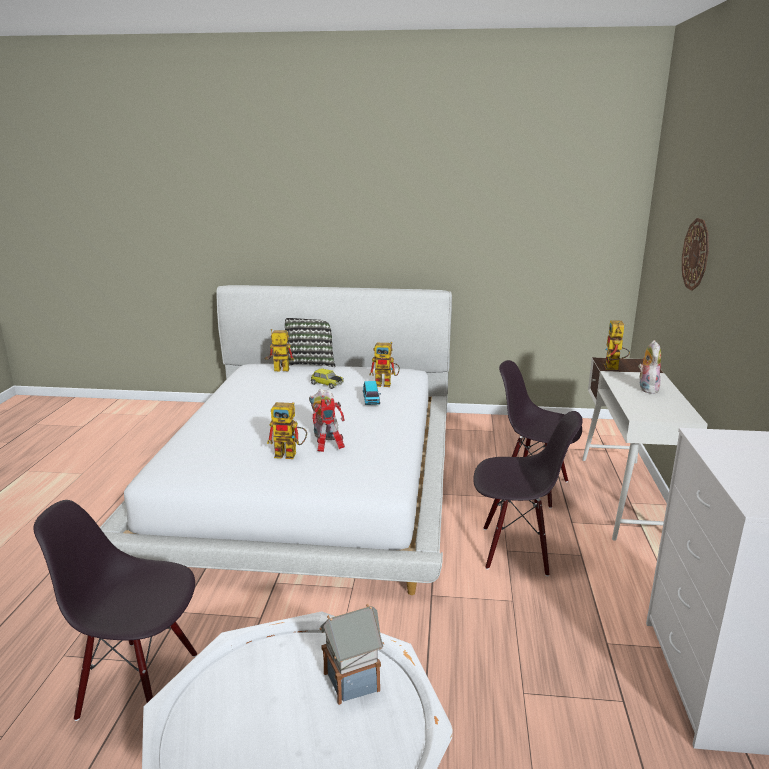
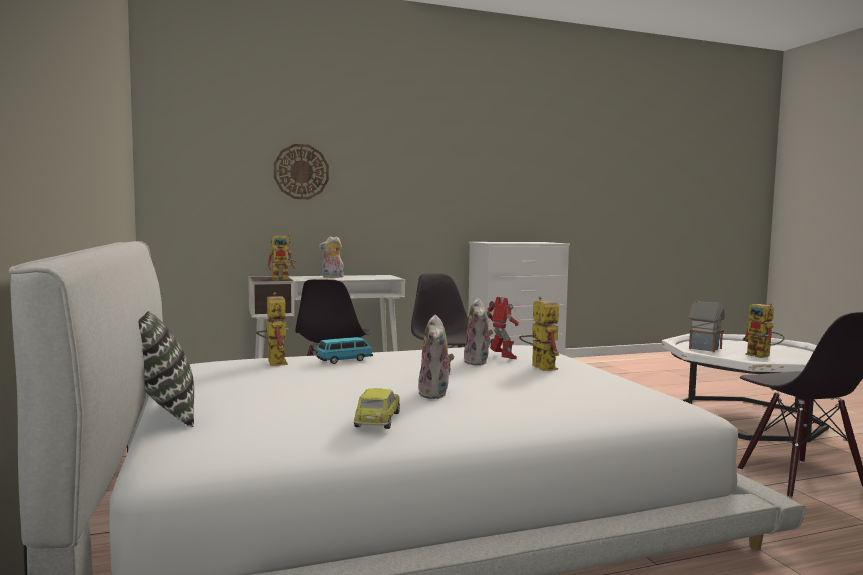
camera: 115 degrees left, 15 degrees down
(263, 408) = (436, 394): none -> plush toy
(277, 370) = (230, 421): toy robot -> toy robot (763, 356)
(326, 384) = (297, 382): toy car -> toy car (378, 420)

